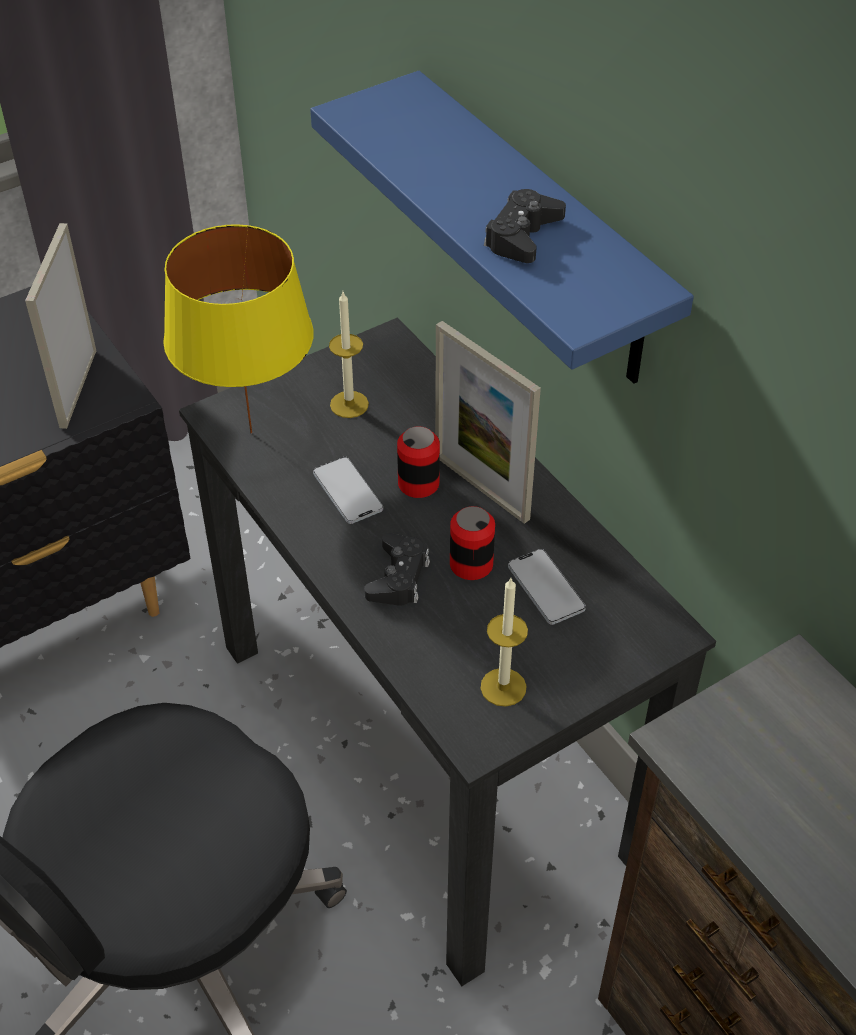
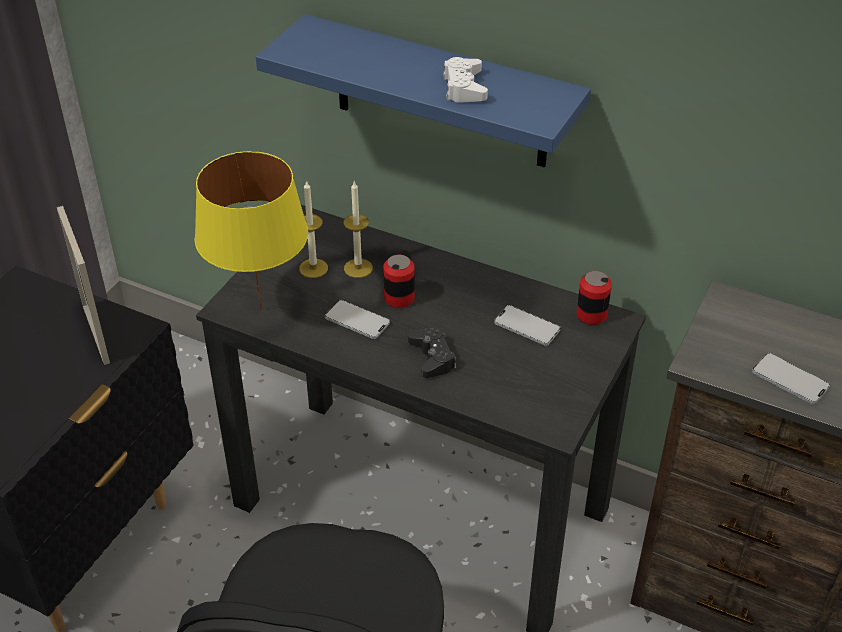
camera: 30 degrees left, 5 degrees down
(471, 564) = (471, 332): can -> can (591, 315)
(481, 487) = (440, 285): picture frame -> none
(503, 687) = (548, 392): candle -> candle (358, 268)
(522, 236) = (464, 87): black game controller -> white game controller
(791, 828) = (790, 380): none -> phone

